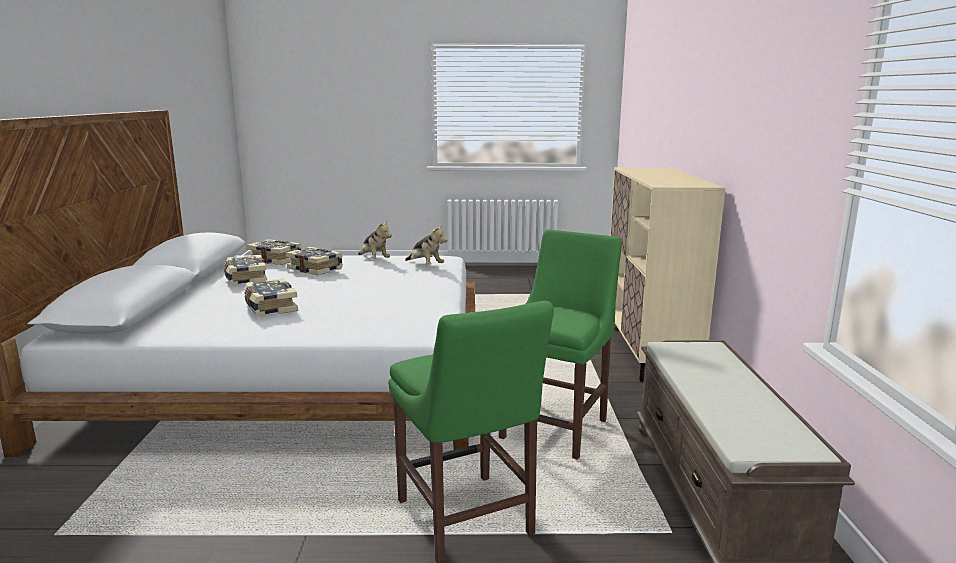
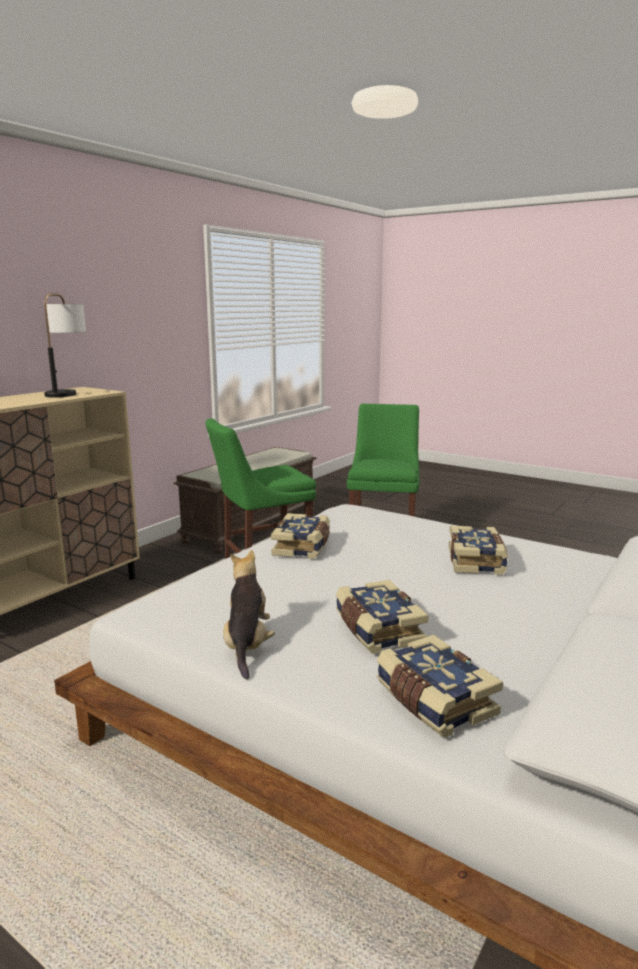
camera: 145 degrees left, 0 degrees up
(245, 279) = (505, 640): book -> book (303, 547)
(425, 265) = (207, 594): plush toy -> none
(679, 181) = (68, 393): none -> table lamp

